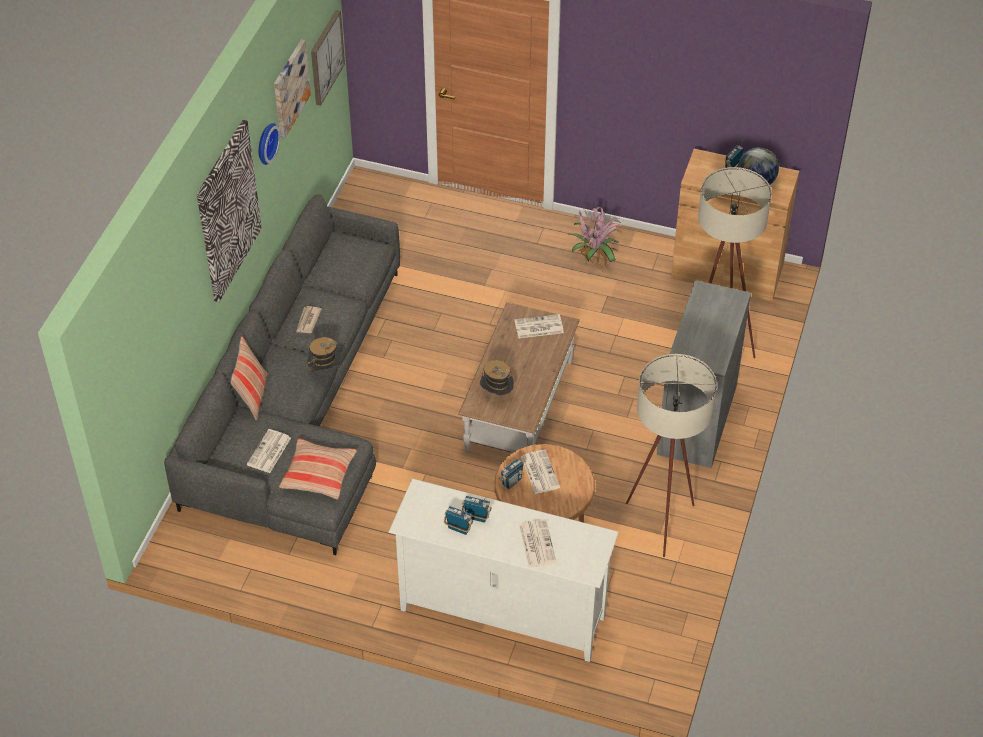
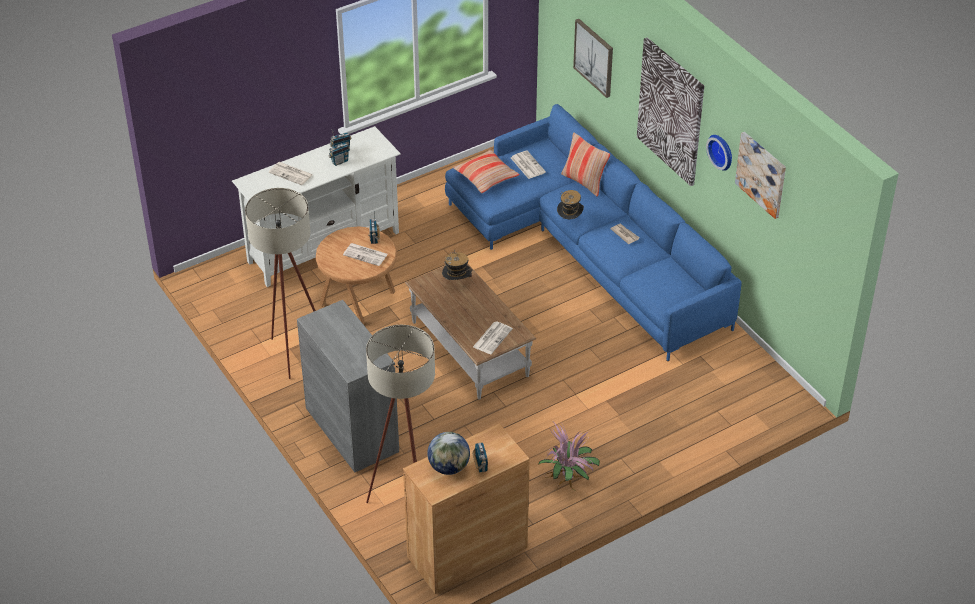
camera: 130 degrees right, 5 degrees down
(300, 405) = (588, 249): grey sofa -> blue sofa
(326, 57) = (813, 245): picture -> picture (594, 57)

